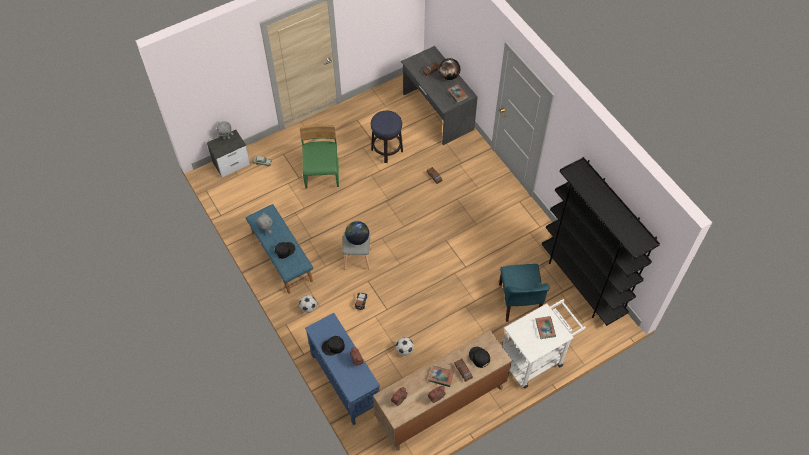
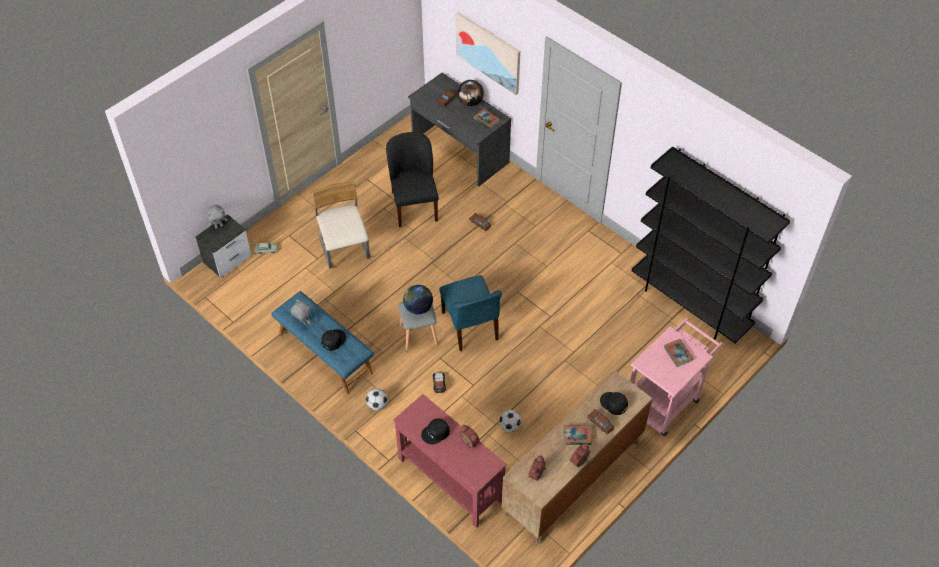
camera: 15 degrees left, 5 degrees down
(322, 174) = (344, 248): green chair -> beige chair
(345, 381) = (450, 479): blue console table -> red console table
(387, 150) = (414, 205): stool -> black chair
(466, 40) = (488, 52): none -> picture
(519, 302) = (626, 342): blue chair -> blue chair (470, 327)
(536, 358) = (666, 399): white cart -> pink cart

